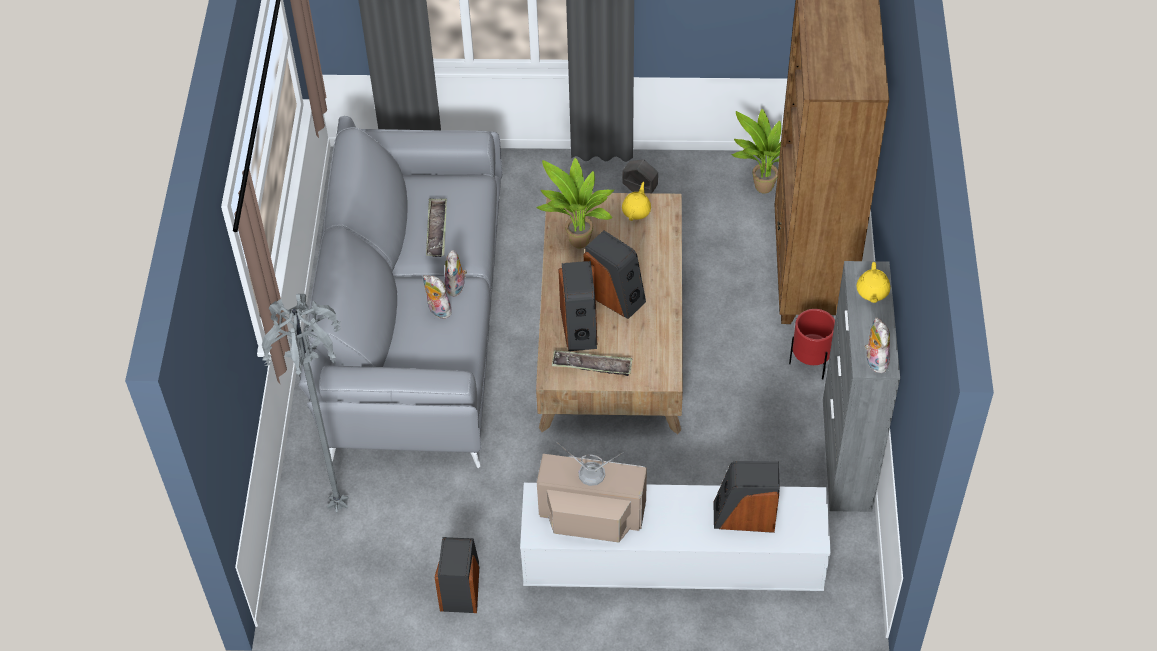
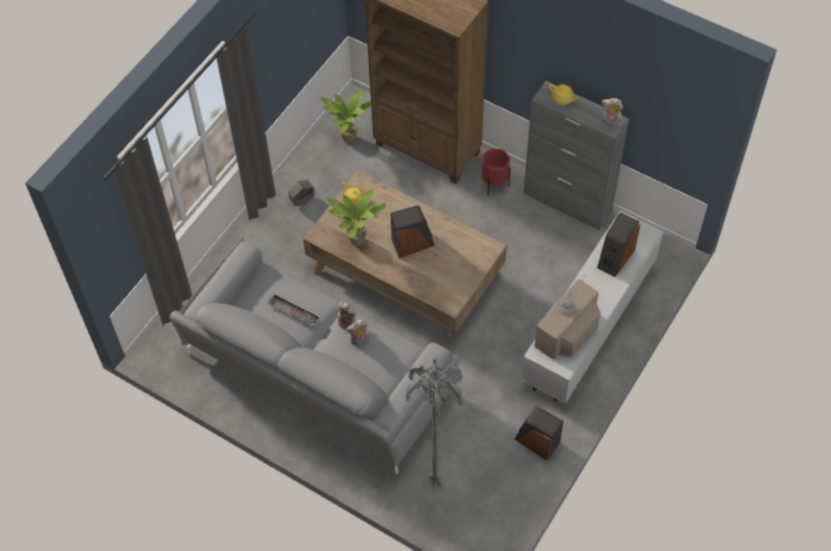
camera: 60 degrees left, 5 degrees up
(580, 327) = (423, 273): speaker -> none
(592, 366) = (457, 281): tray -> none

